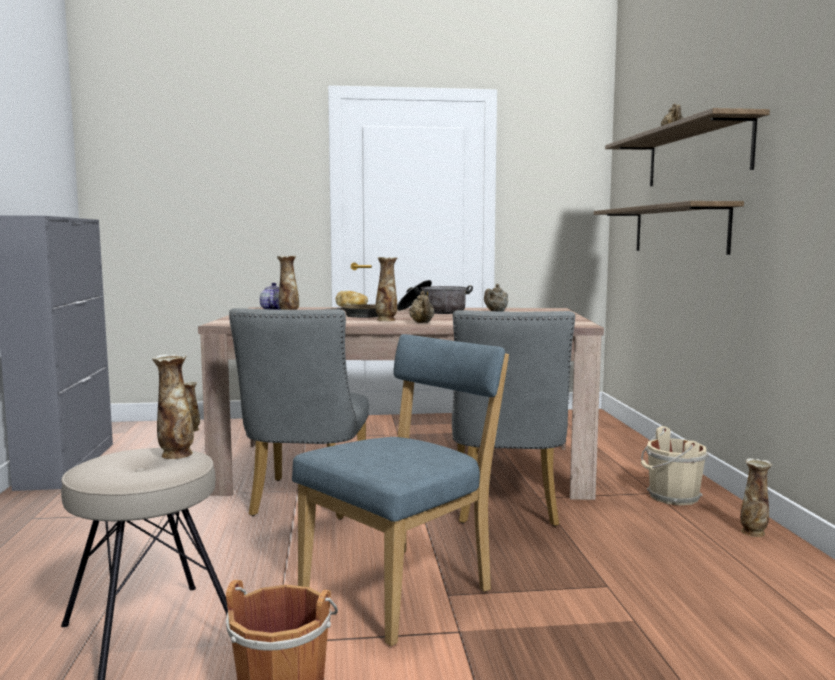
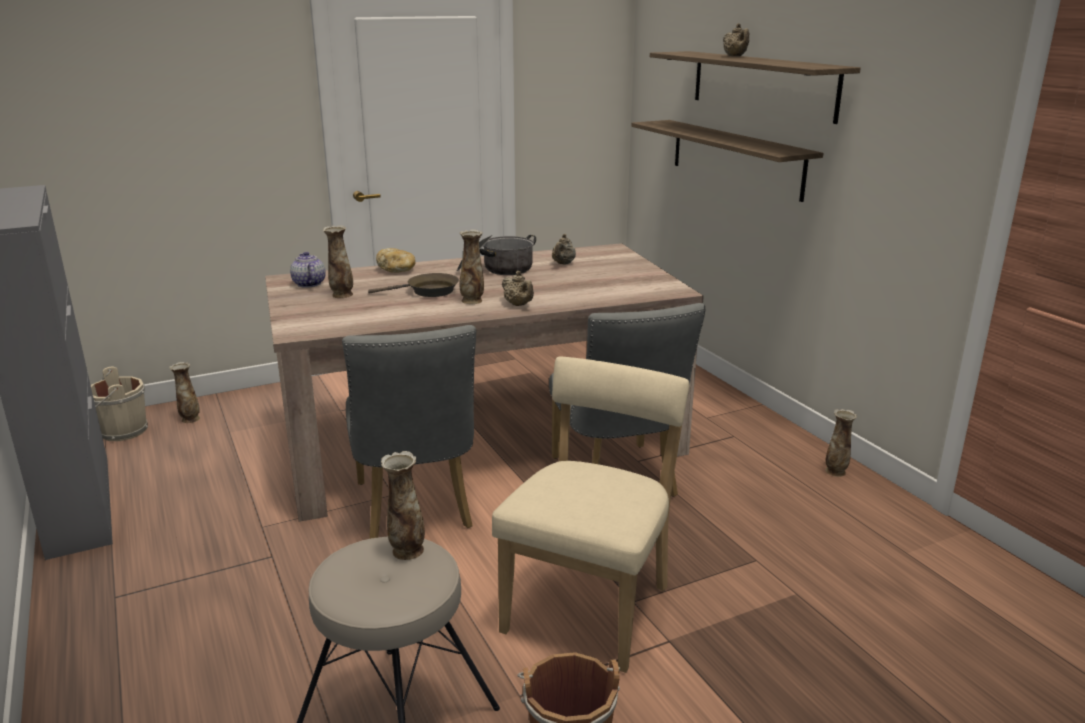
camera: 20 degrees left, 15 degrees up
(403, 590) = (591, 605): blue chair -> beige chair
(671, 497) = (751, 439): beige bucket -> beige bucket (121, 432)

